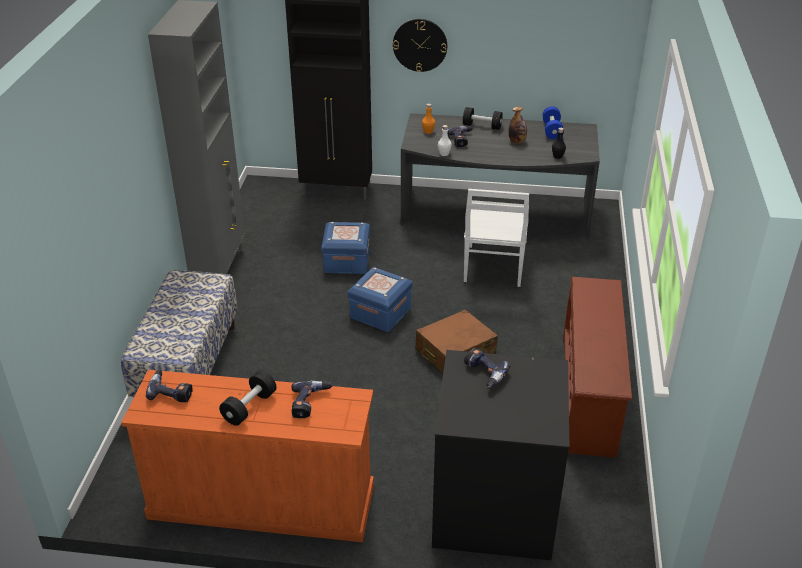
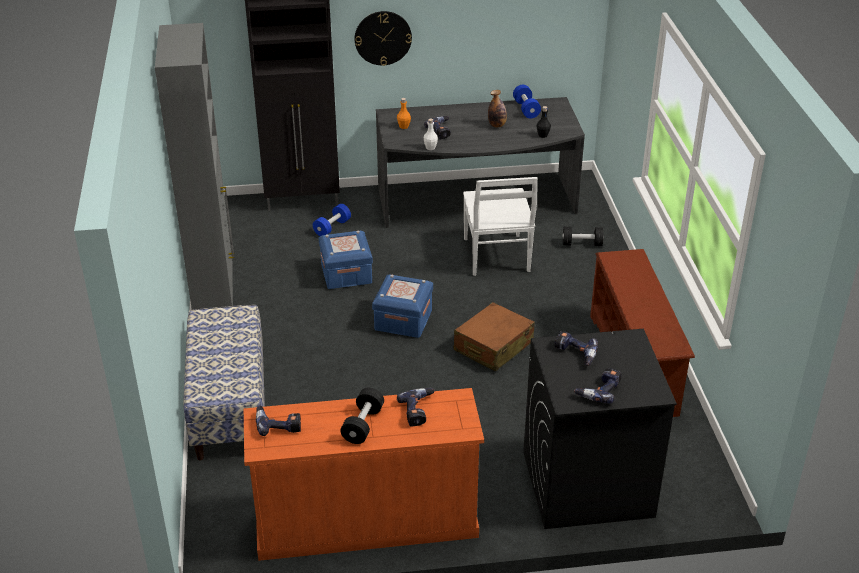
camera: 15 degrees left, 0 degrees up
(352, 218) = (332, 227): none -> blue dumbbell
(482, 126) = (455, 114): black dumbbell -> black dumbbell (582, 244)
(491, 417) = (599, 390): none -> power drill

